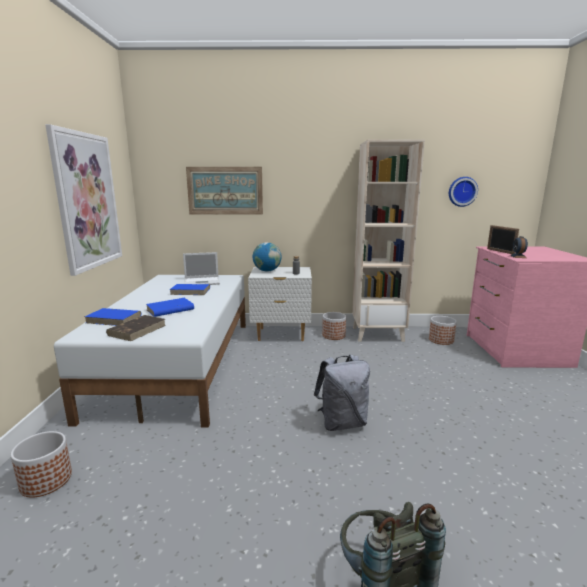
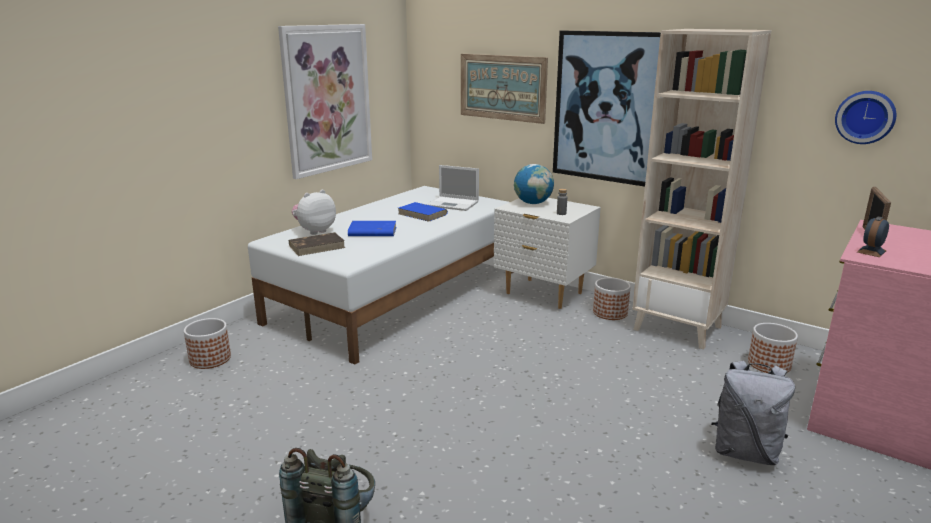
camera: 35 degrees right, 5 degrees up
(114, 319) = (315, 231): blue book -> plush toy
(308, 199) = (606, 108): none -> picture
(342, 423) = (480, 408): grey backpack -> grey backpack (745, 452)

